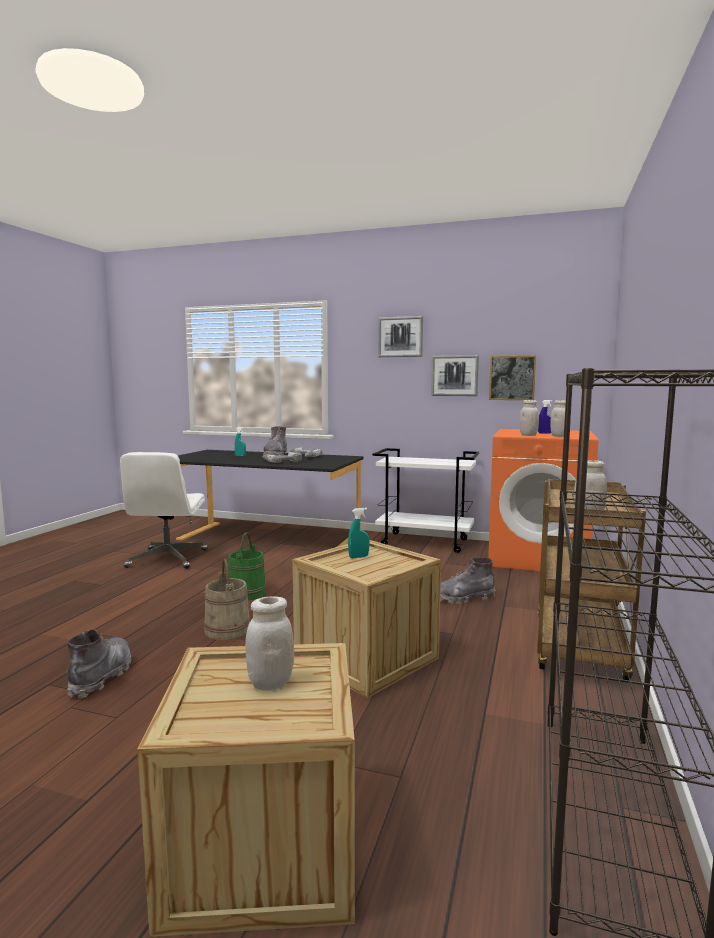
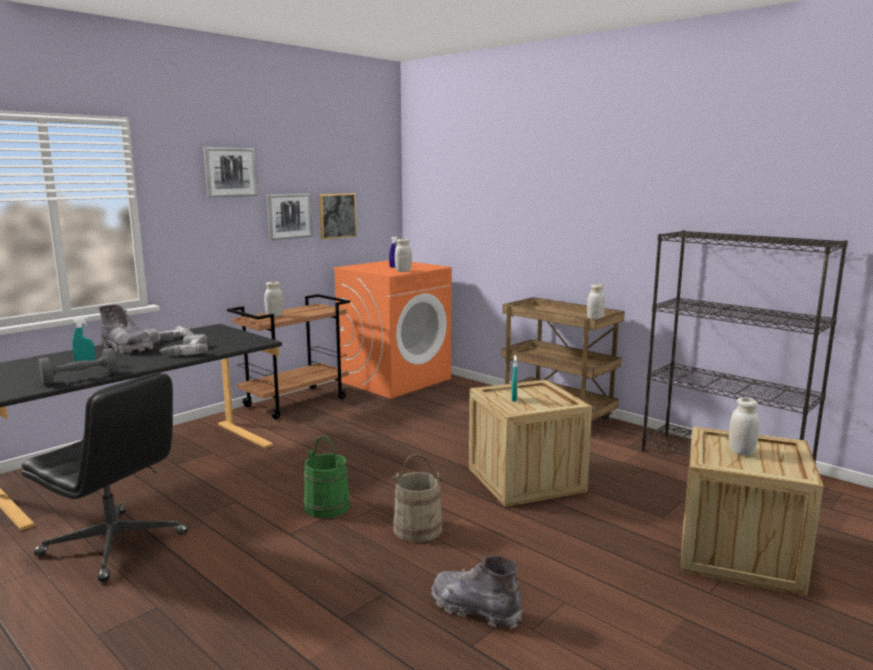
camera: 65 degrees left, 5 degrees up
(167, 559) = (115, 545): white office chair -> black office chair
(208, 459) = (80, 378): none -> grey dumbbell
(425, 542) = (296, 402): white cart -> brown cart
(464, 598) = (447, 422): grey boot -> none
(559, 436) = (421, 268): white jar -> white jar (274, 316)

